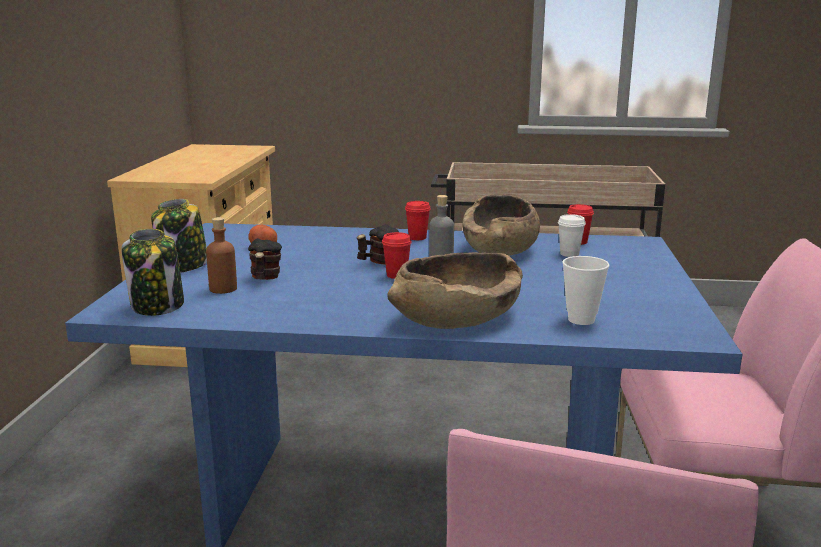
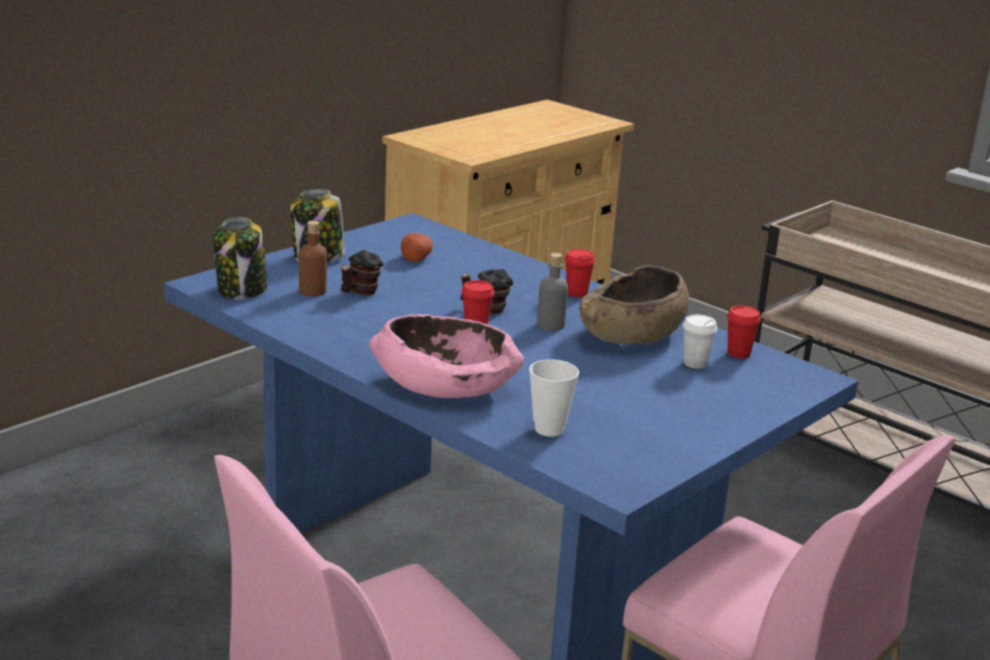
camera: 35 degrees right, 5 degrees up
(456, 318) = (445, 386): brown bowl -> pink bowl

